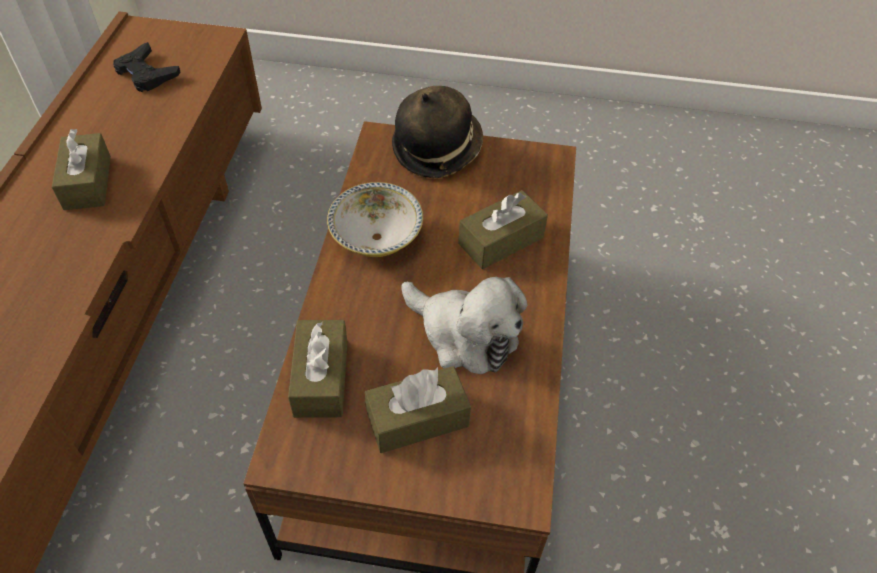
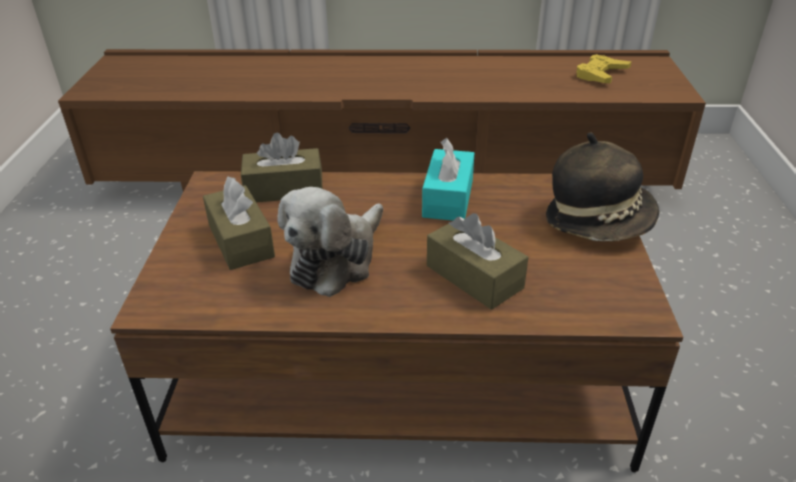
camera: 85 degrees right, 15 degrees down
(87, 183) = (464, 77): brown tissue box -> none
(146, 73) = (601, 74): black game controller -> yellow game controller
(376, 238) = (448, 198): bowl -> turquoise tissue box

